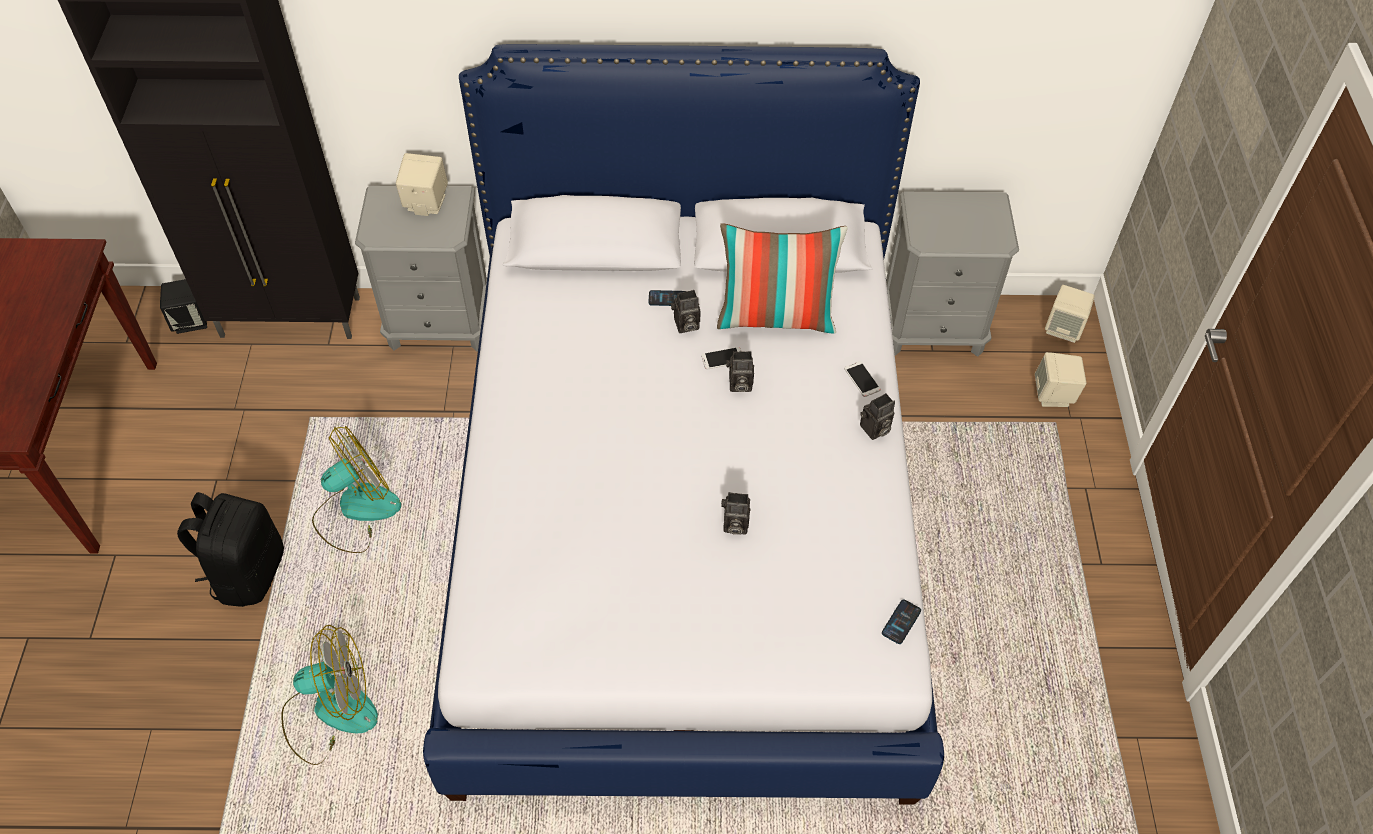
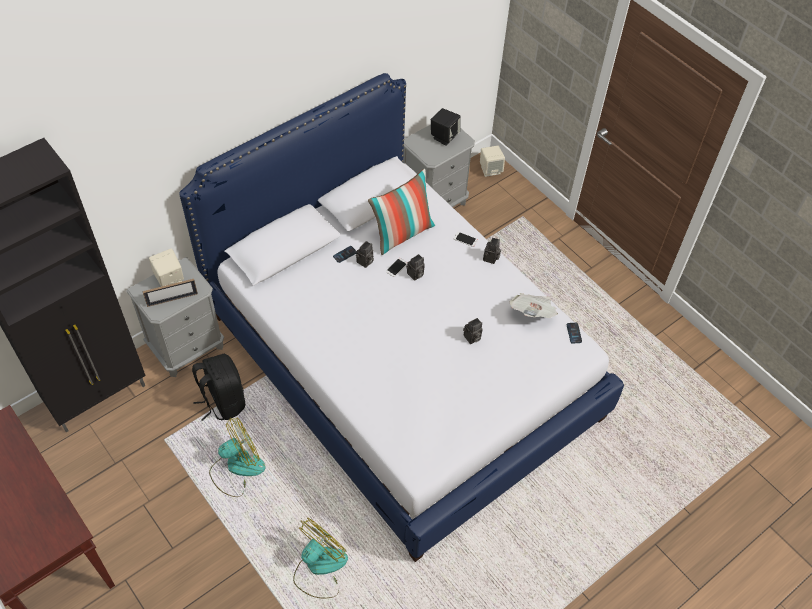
camera: 40 degrees left, 0 degrees up
(191, 320) = (38, 434): black speaker -> black speaker (444, 136)
(248, 572) = (209, 536): black backpack -> black backpack (223, 401)
(356, 511) = (237, 468): fan -> fan turned 45 degrees clockwise
(404, 229) = (172, 299): none -> picture frame
(864, 549) = (533, 313): none -> newspaper
(1054, 395) = (511, 203): beige speaker -> none

